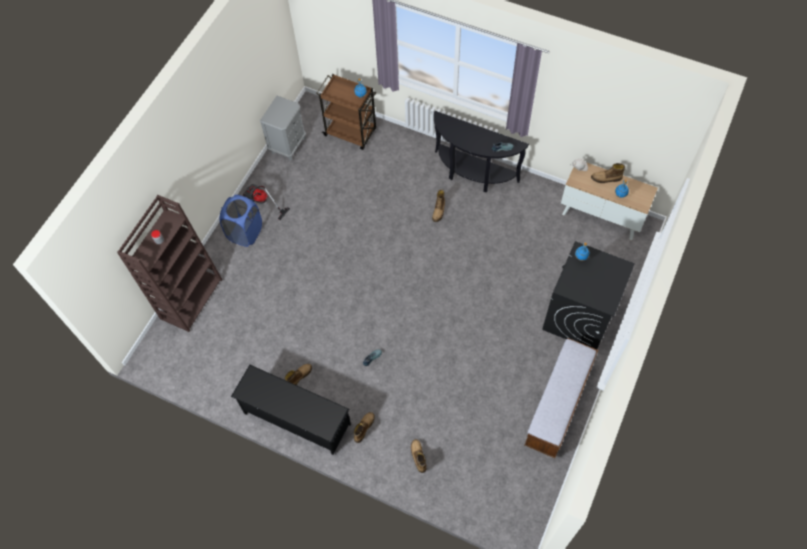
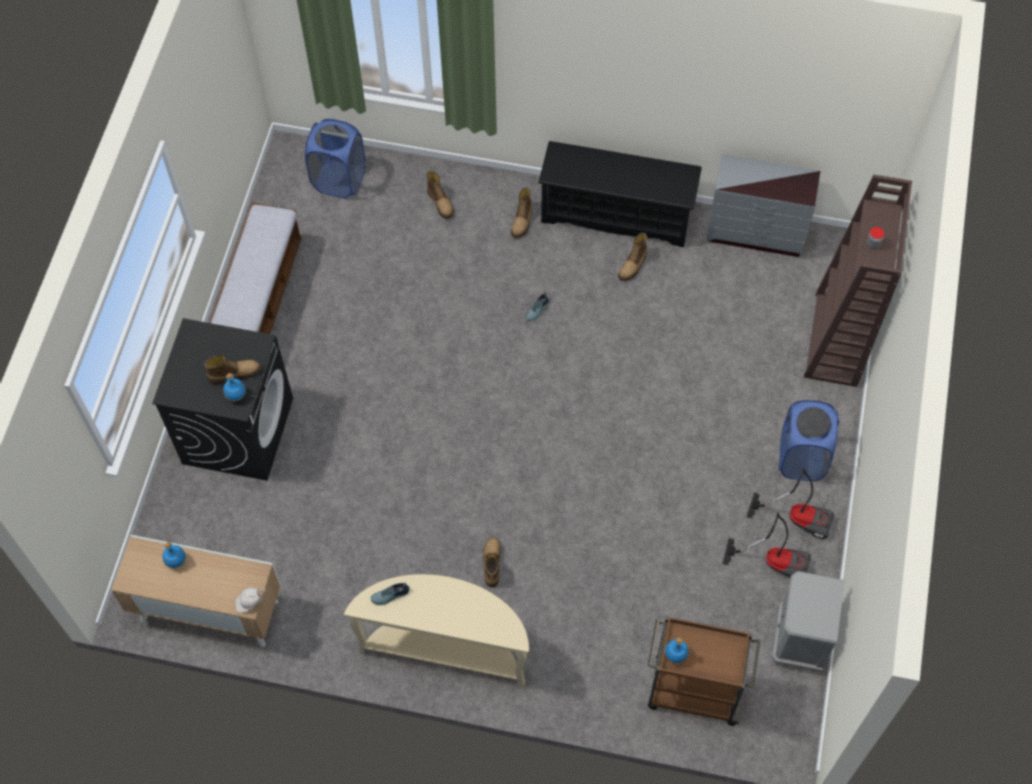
camera: 165 degrees right, 0 degrees up
(208, 382) = (756, 234): none -> grey dresser
(284, 183) = (774, 560): none -> vacuum cleaner
(472, 174) = (446, 648): black console table -> beige console table
(490, 494) = (339, 180): none -> blue laundry basket
(606, 178) = (201, 589): boot -> boot (235, 373)

